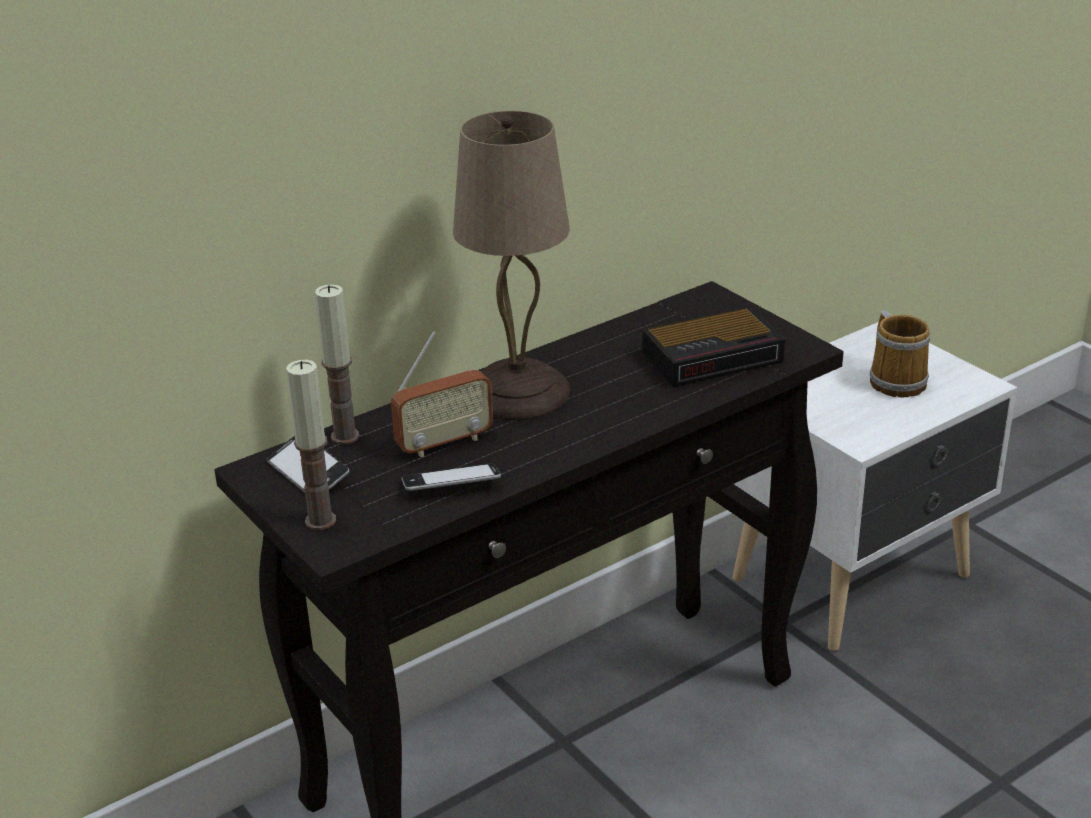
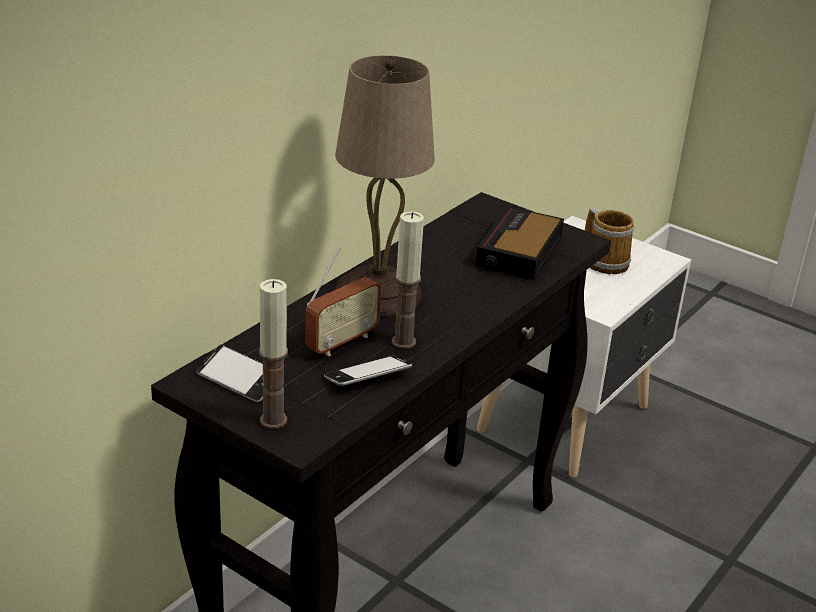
camera: 20 degrees left, 0 degrees up
(345, 436) = (253, 345): candle -> candle (403, 342)
(715, 356) = (518, 252): alarm clock -> alarm clock turned 150 degrees clockwise

